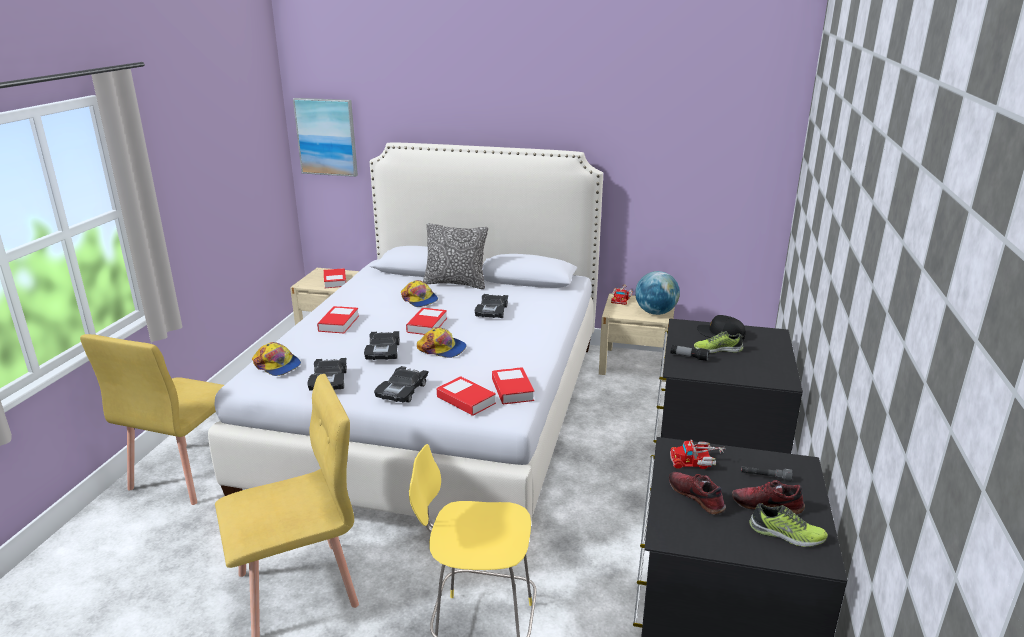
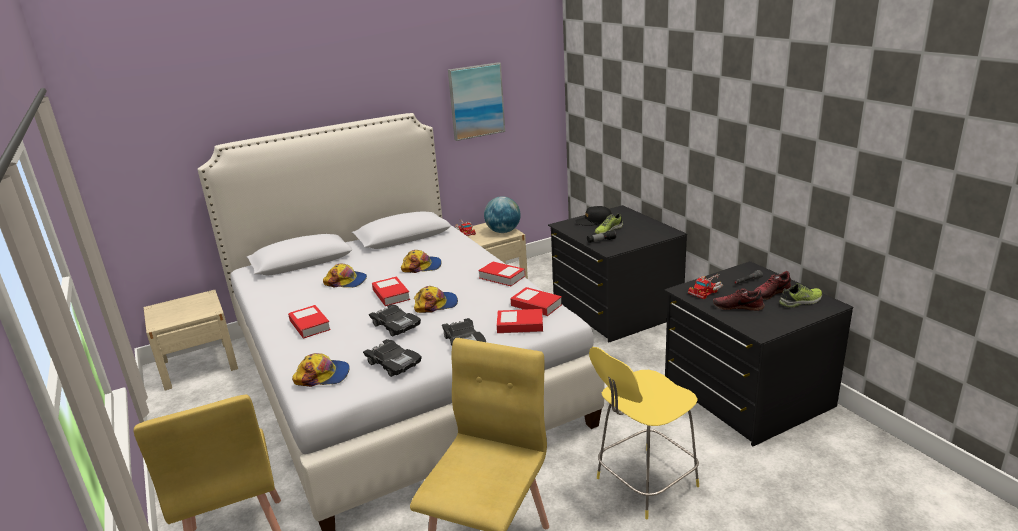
camera: 40 degrees left, 0 degrees up
(326, 137) = (131, 156): picture -> picture (476, 101)
(335, 281) = (190, 310): book -> book (502, 277)
(456, 283) = (352, 259): pillow -> none
(492, 311) = (422, 266): black toy car -> cap

